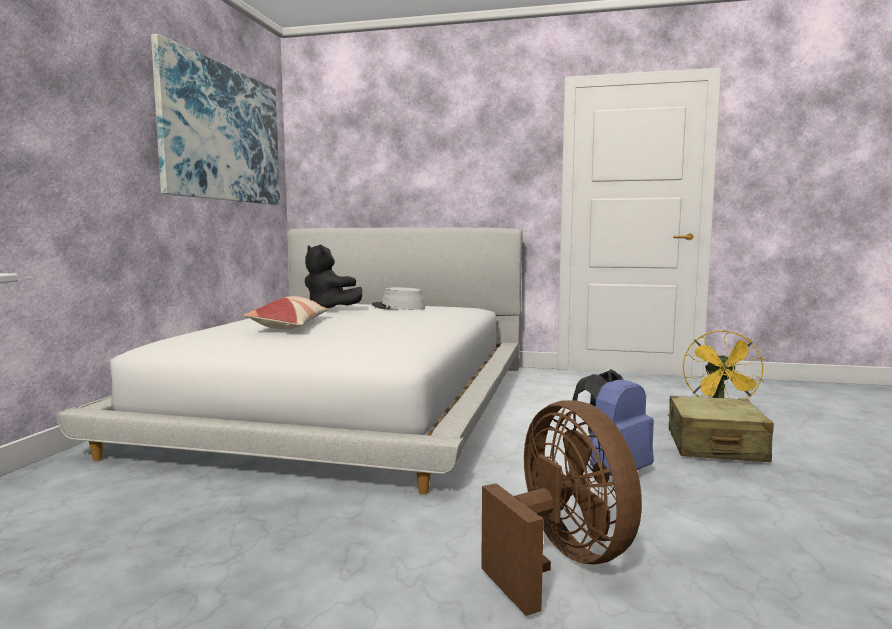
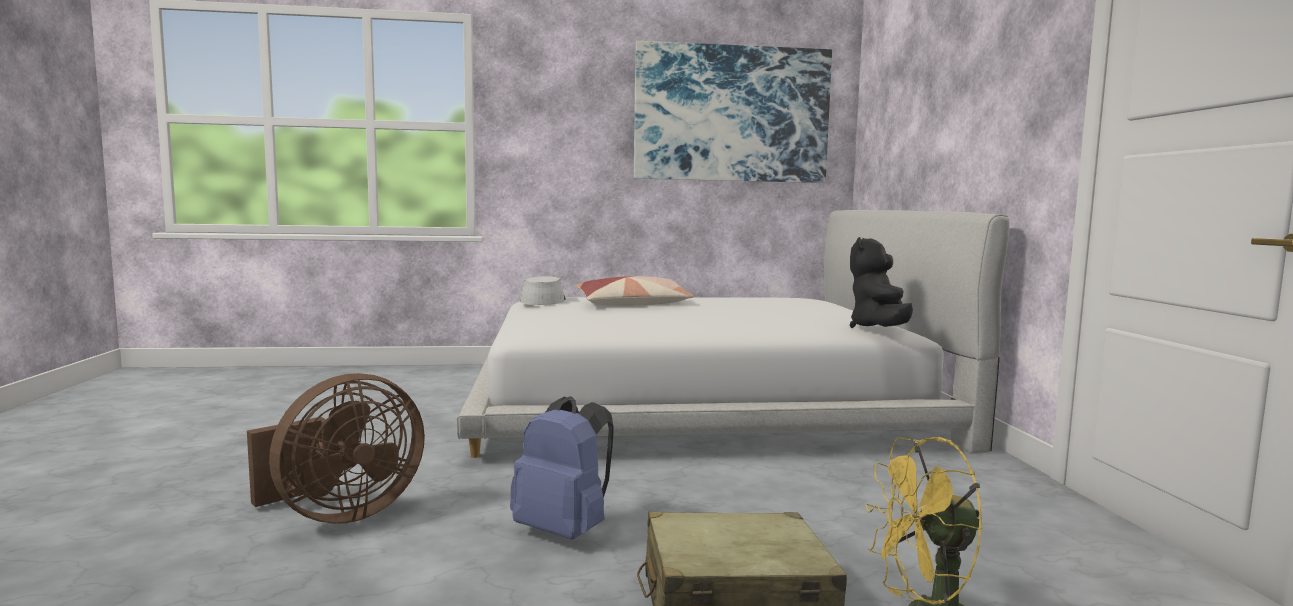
camera: 70 degrees right, 0 degrees up
(329, 310) = (750, 302): black plush toy -> black plush toy (879, 329)
(398, 307) = (812, 313): grey hat -> grey hat (543, 300)

